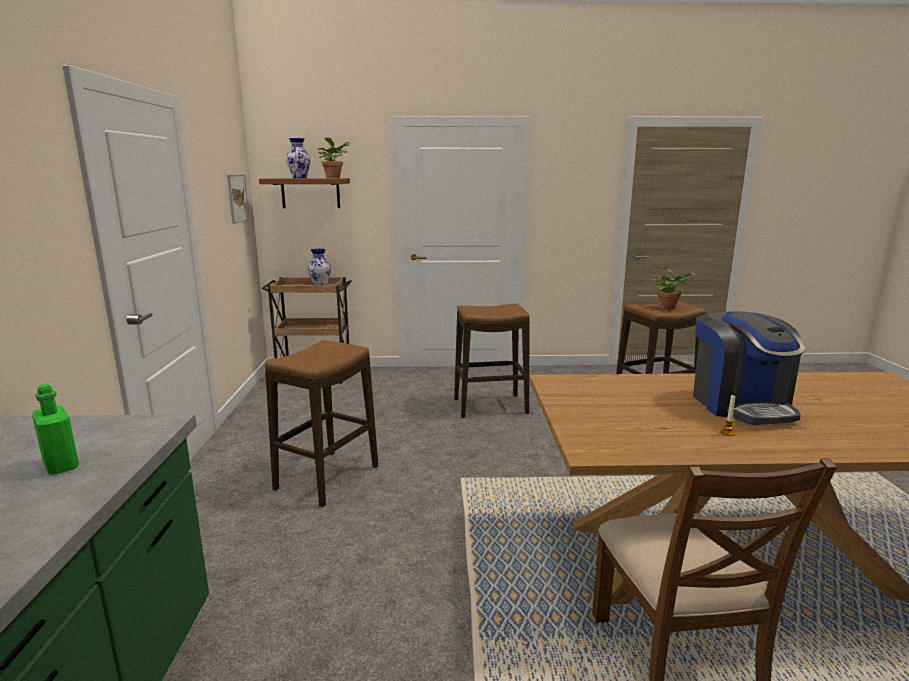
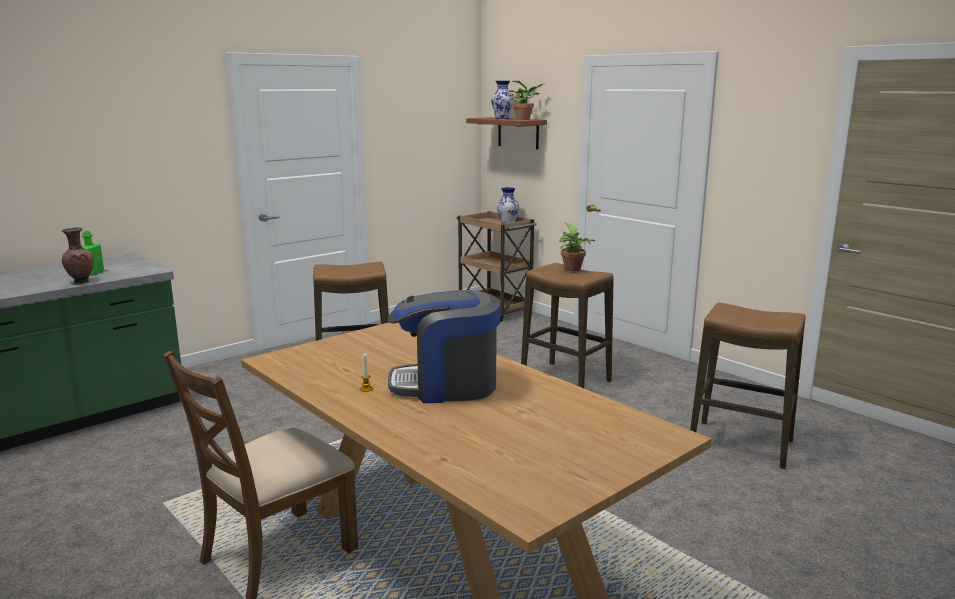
camera: 50 degrees right, 0 degrees up
(98, 483) = (80, 282): none -> brown vase
(237, 198) = (447, 135): picture -> none
(669, 308) = (756, 318): potted plant -> potted plant (573, 269)
(740, 405) = (446, 385): coffee machine -> coffee machine turned 45 degrees clockwise

